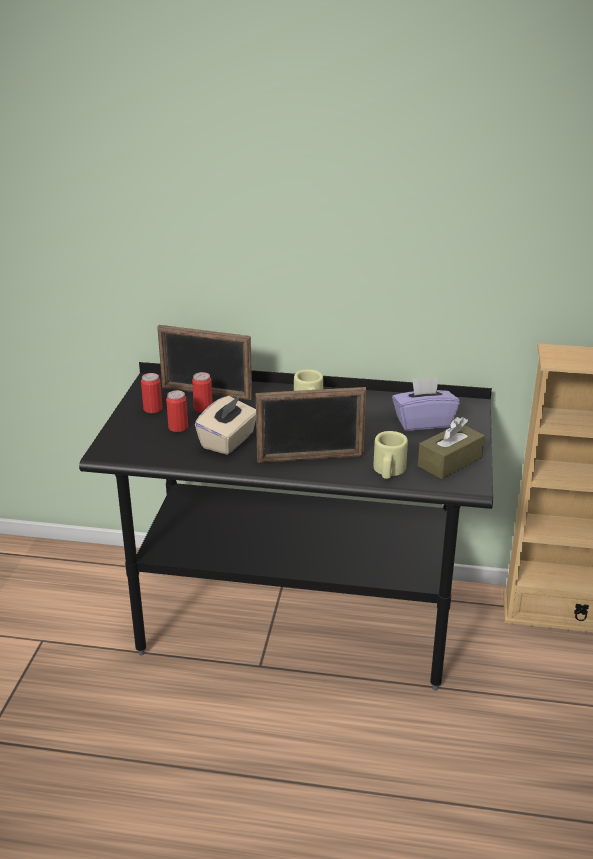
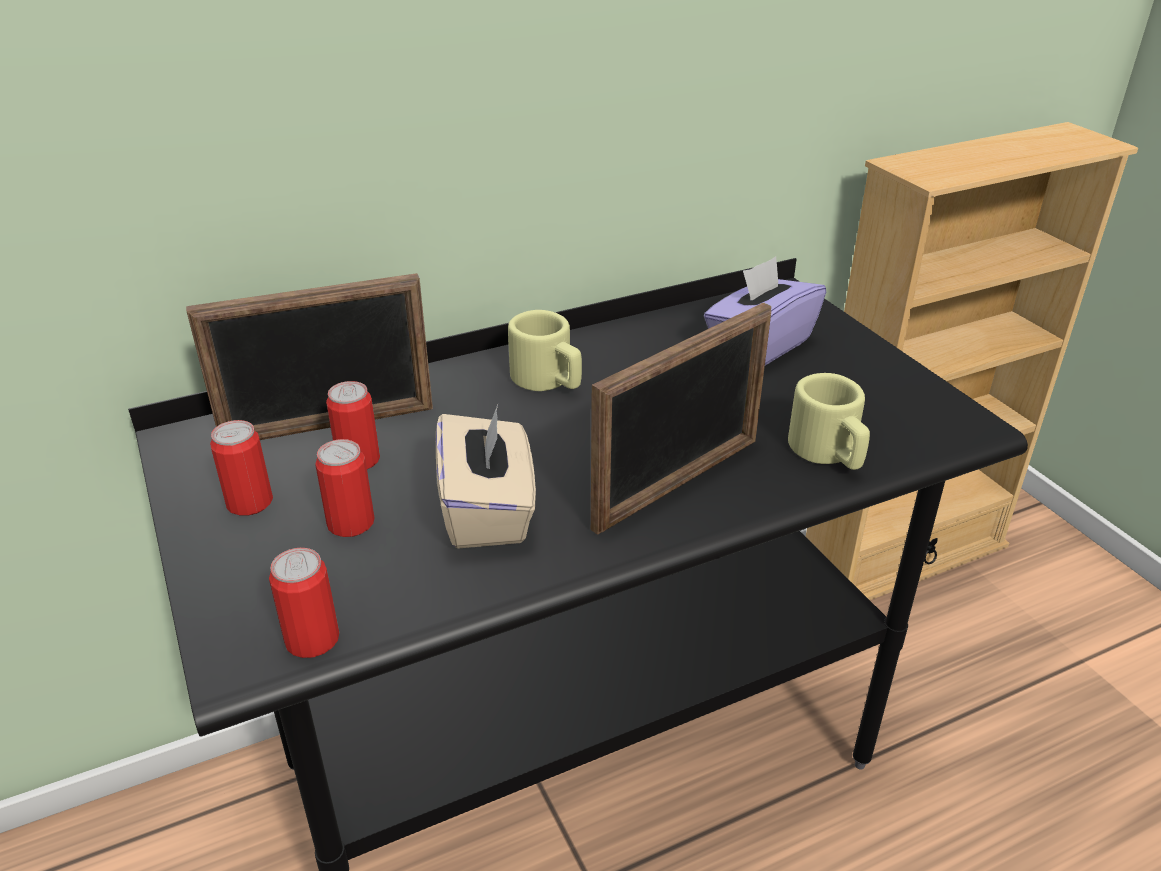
camera: 35 degrees left, 5 degrees up
(130, 455) = (312, 640): none -> can
(450, 462) = (887, 398): brown tissue box -> none

